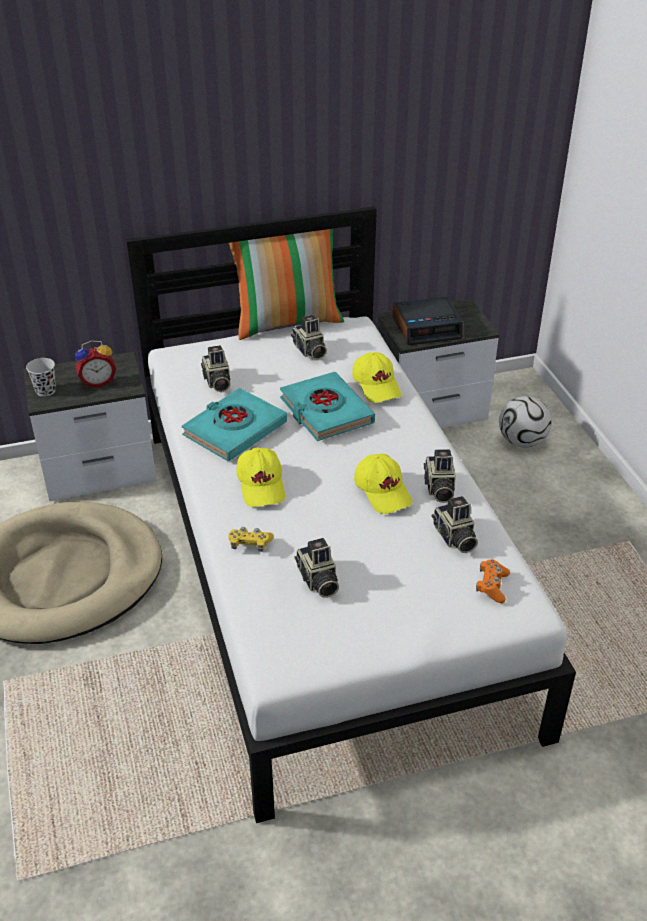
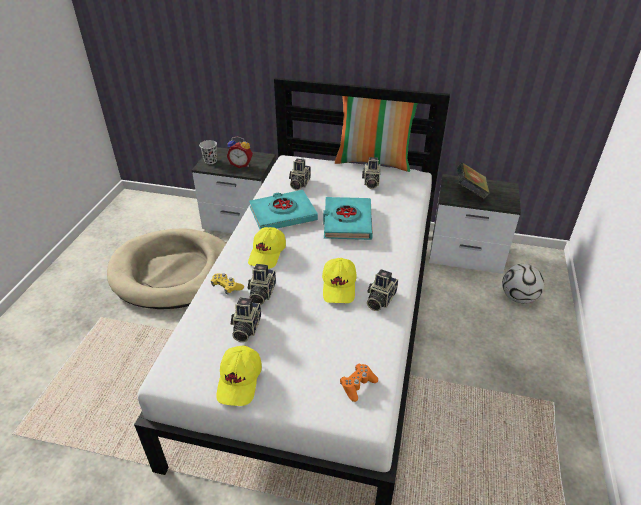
camera: 30 degrees right, 0 degrees up
(377, 386) = (395, 217): yellow cap -> yellow cap (240, 381)
(427, 327) = (470, 192): alarm clock -> book
(454, 538) = (360, 338): camera -> camera (261, 293)

